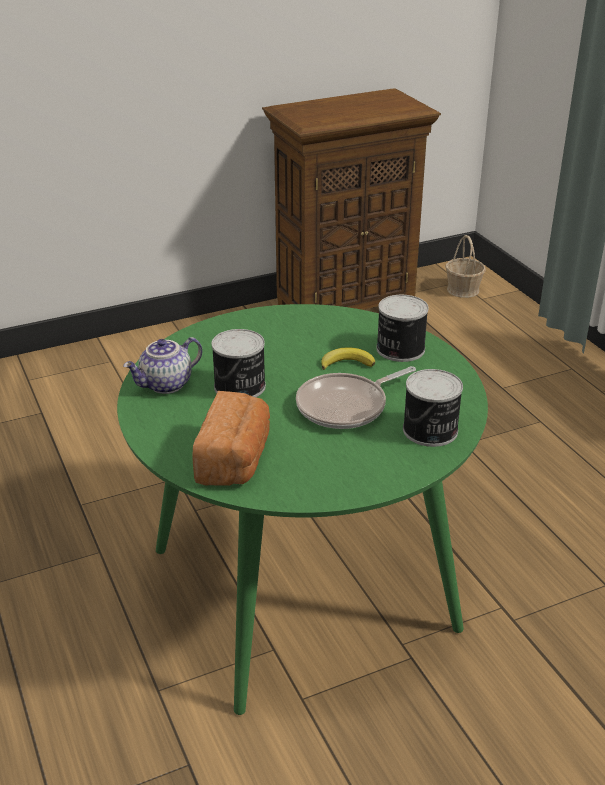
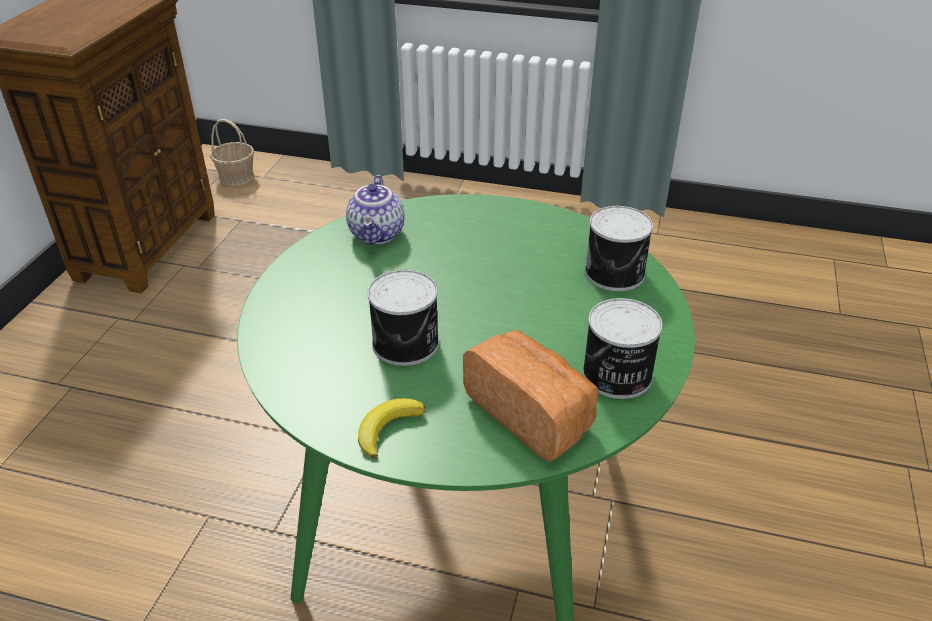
camera: 50 degrees left, 5 degrees up
(166, 385) = (333, 393): teapot -> teapot (378, 234)
(346, 406) = (523, 297): frying pan -> none
(347, 363) = (453, 259): banana -> banana (387, 429)
(399, 349) = (471, 221): can -> can (616, 376)

